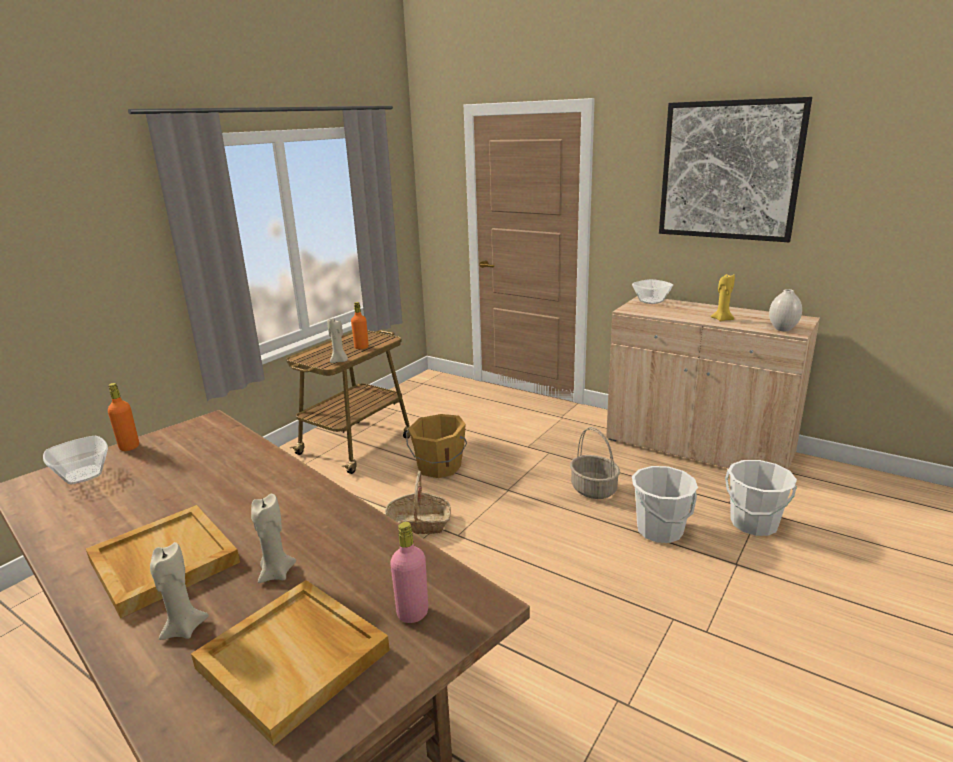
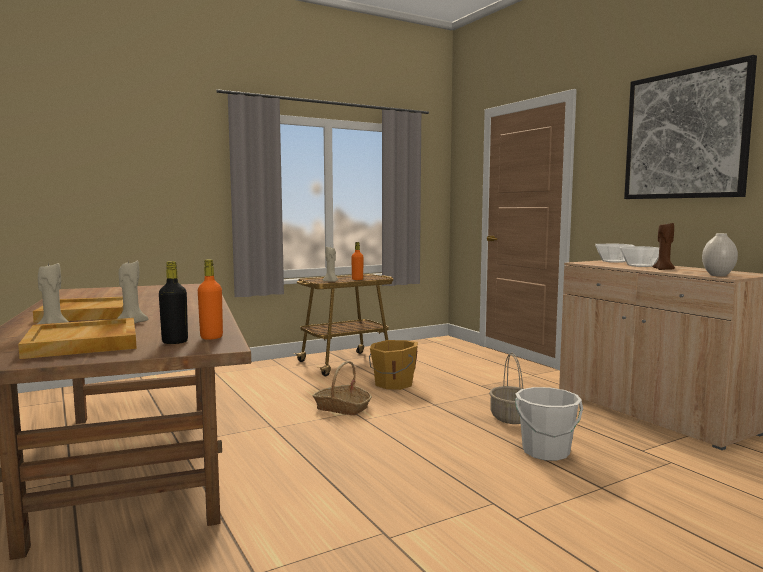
camera: 25 degrees right, 15 degrees down
(84, 475) = (105, 291): bowl -> bowl (641, 266)
(129, 447) = (144, 287): orange bottle -> orange bottle (211, 337)
(412, 613) = (175, 342): pink bottle -> black bottle
(722, 319) = (663, 269): yellow candle -> brown candle
(753, 524) = (654, 468): white bucket -> none

